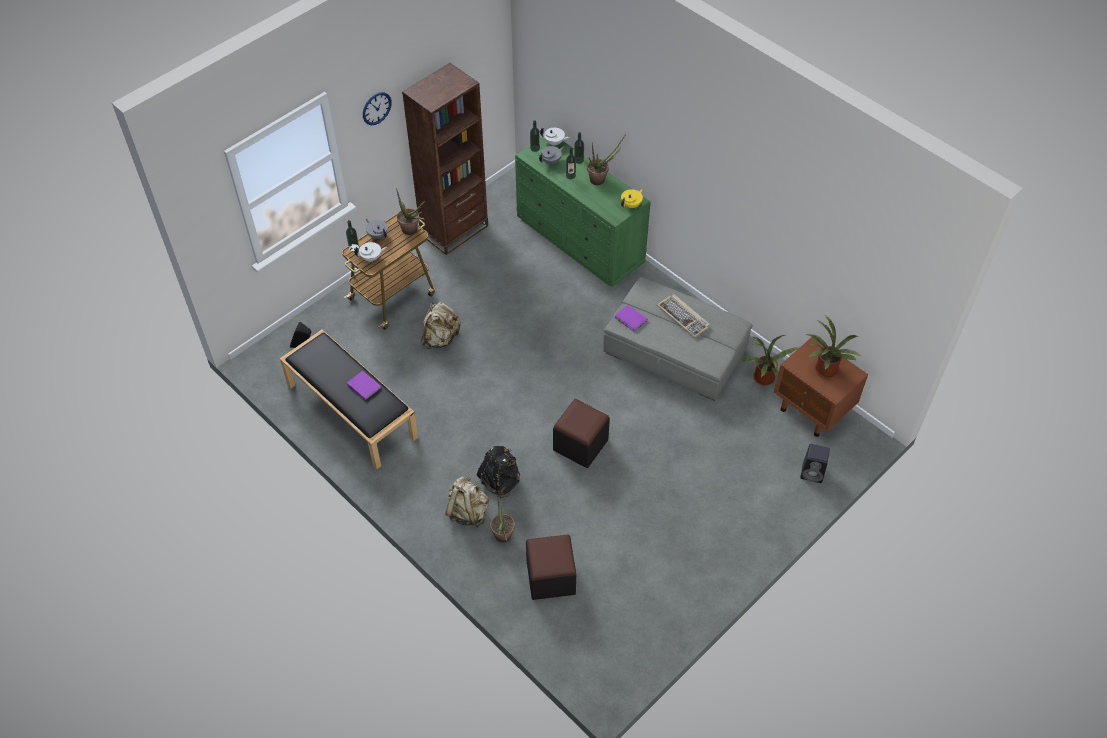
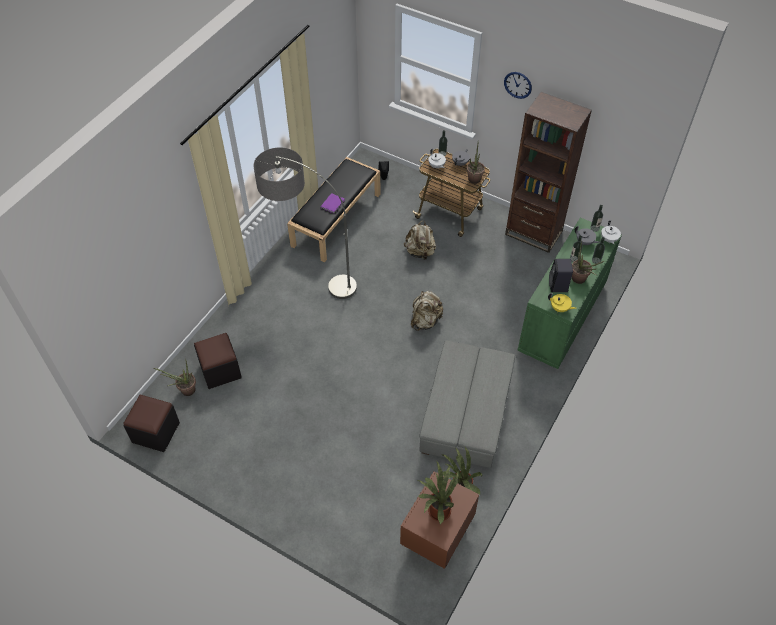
camera: 75 degrees right, 0 degrees up
(441, 458) = (309, 280): none -> floor lamp
(468, 511) = (267, 307): beige backpack -> beige backpack (425, 321)
(500, 481) = (298, 320): black backpack -> none
(503, 538) = (248, 333): potted plant -> potted plant (185, 391)
(580, 445) = (346, 364): black ottoman -> black ottoman (156, 432)
(631, 319) = (460, 355): purple book -> none
(683, 317) = (478, 394): keyboard -> none
(813, 473) = (365, 548): black speaker -> black speaker (558, 286)

